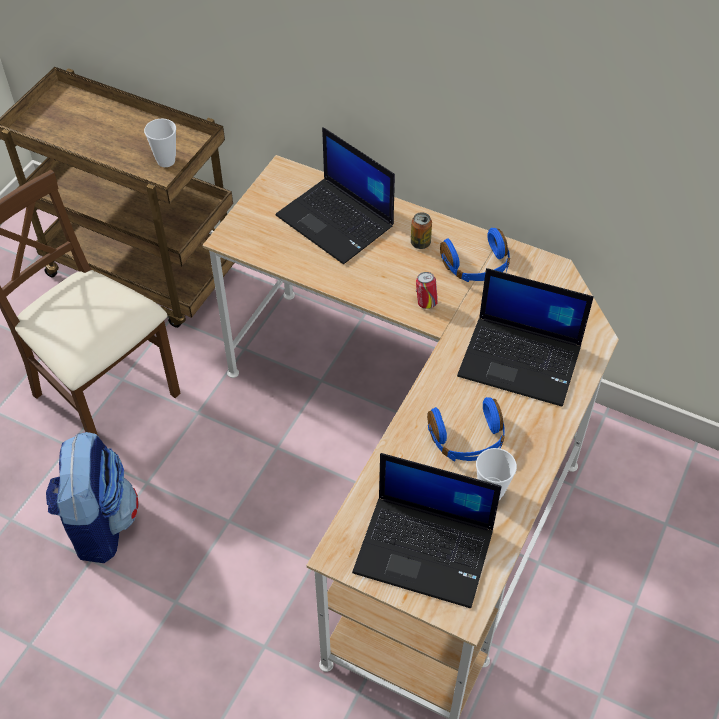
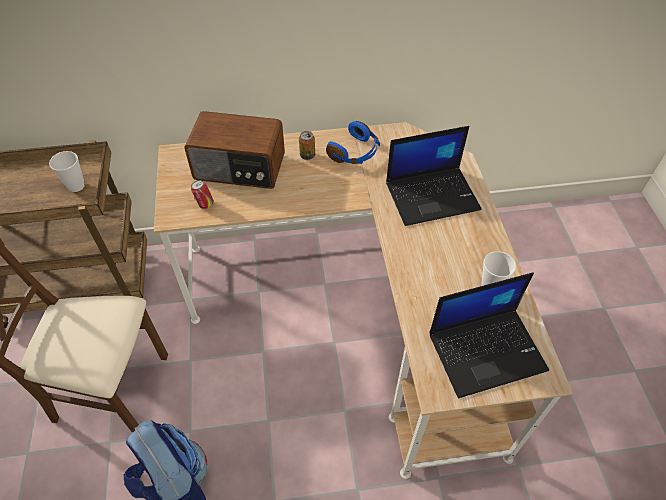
camera: 35 degrees left, 0 degrees up
(337, 221) = (240, 168): laptop -> radio
(426, 303) = (344, 190): can -> can (205, 204)
(467, 440) = (446, 262): blue headphones -> none

